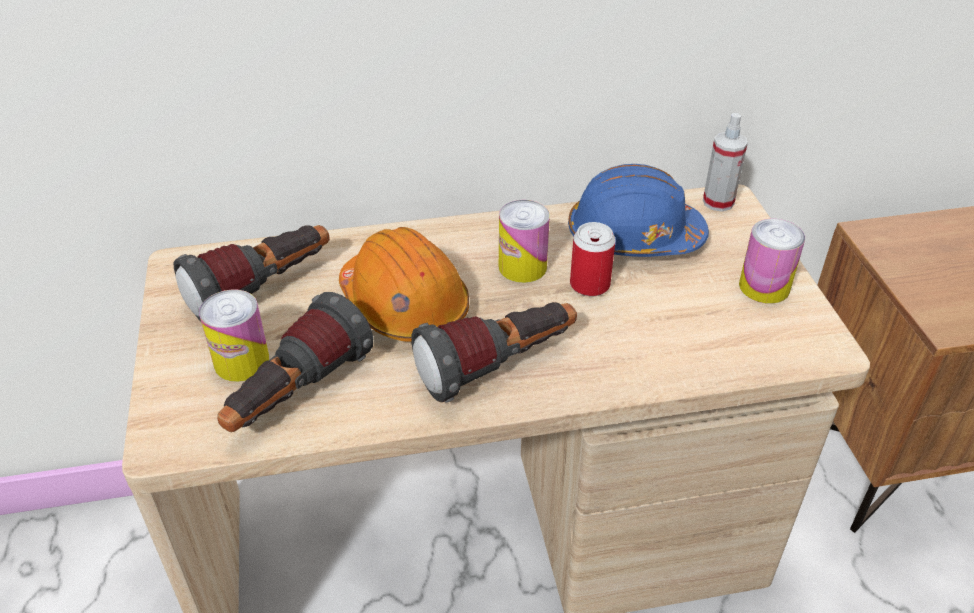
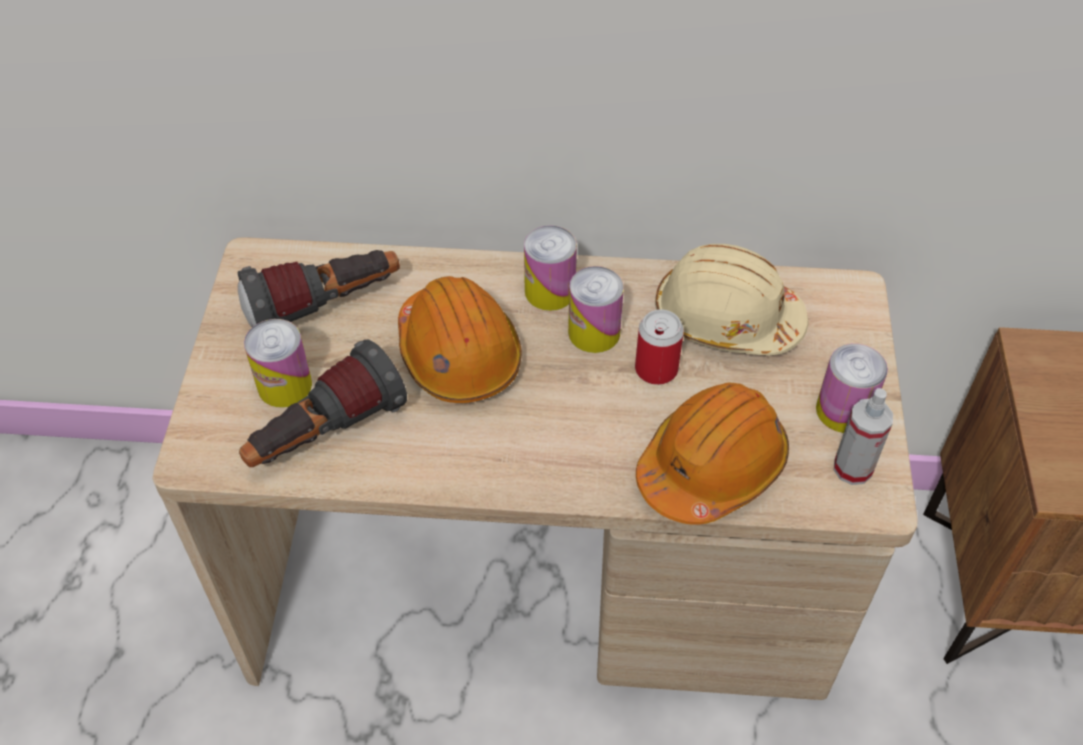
camera: 15 degrees right, 10 degrees up
(470, 242) = (550, 291): none -> can
(498, 367) = (528, 446): flashlight -> none
(633, 237) = (726, 319): blue hard hat -> beige hard hat
(672, 351) = (711, 466): none -> orange hard hat
(718, 202) = (840, 292): spray bottle -> spray bottle (852, 468)

